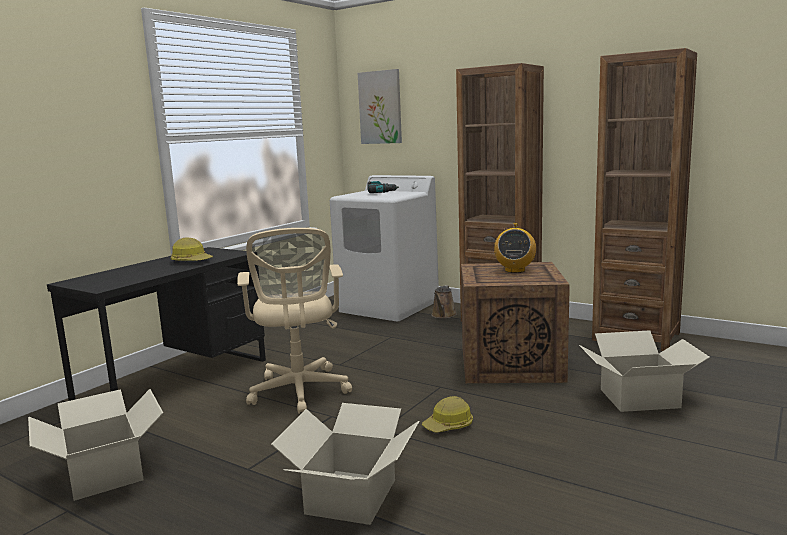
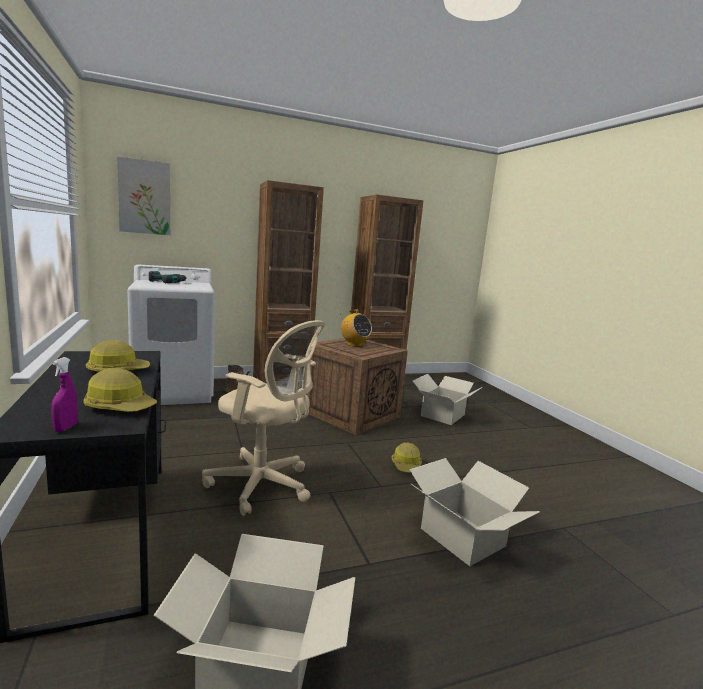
camera: 55 degrees left, 0 degrees up
(83, 284) = (66, 428): none -> purple spray bottle
(128, 280) = (120, 406): none -> hard hat

